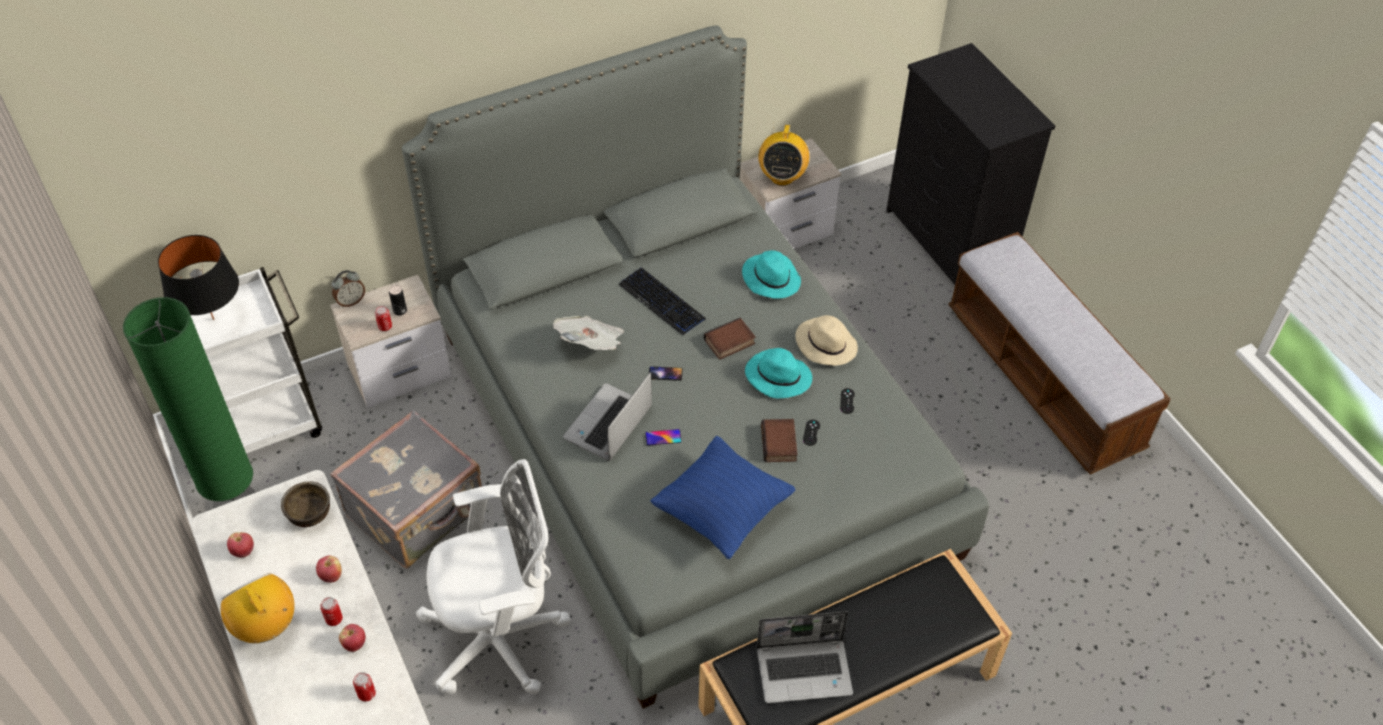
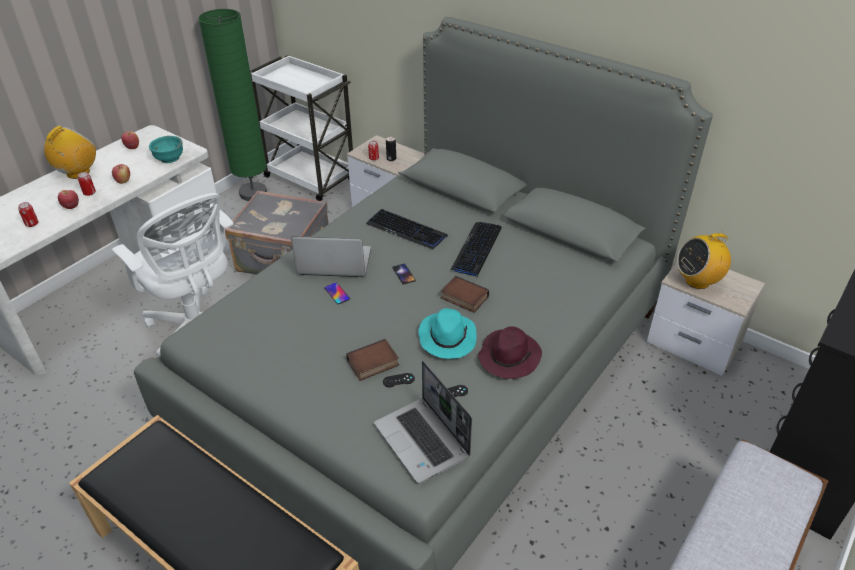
camera: 65 degrees right, 10 degrees down
(214, 319) = (300, 79): black table lamp -> none
(310, 514) = (169, 158): brown bowl -> turquoise bowl
(351, 301) = (384, 140): alarm clock -> none
(591, 344) = (406, 230): newspaper -> keyboard
(722, 511) = (279, 352): blue pillow -> none
(770, 278) = (556, 298): turquoise hat -> none
(805, 670) = (160, 482): laptop -> laptop (423, 441)
(825, 344) = (509, 356): beige hat -> purple hat

